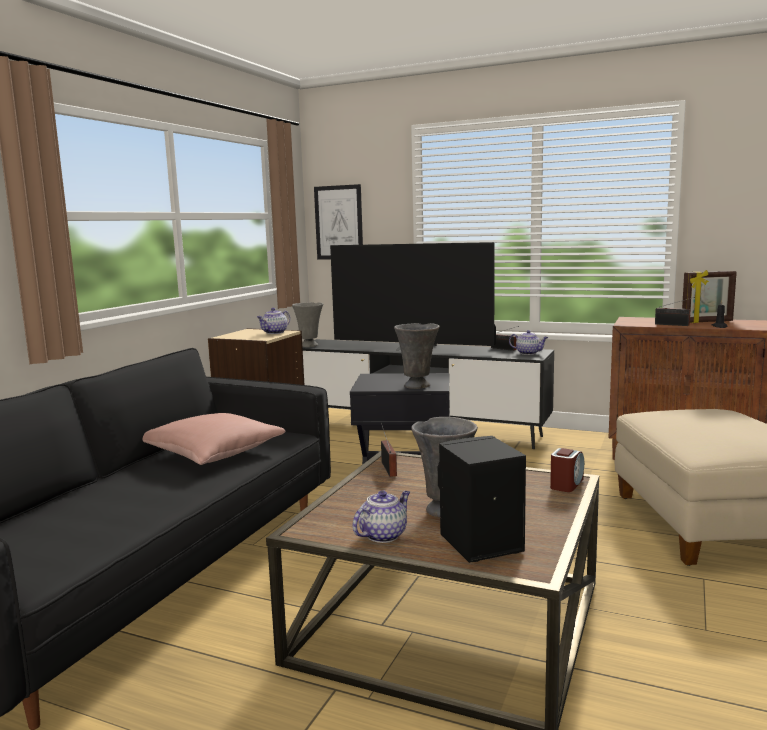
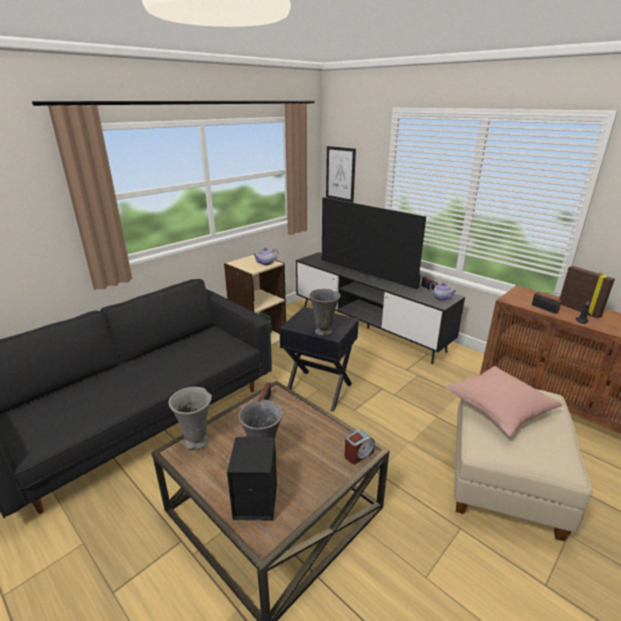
camera: 20 degrees right, 15 degrees up
(213, 454) = (190, 355): pink pillow -> pink pillow (498, 408)
(310, 346) = (308, 260): grey vase -> grey vase (197, 442)
(383, 535) = (210, 472): teapot -> none
(707, 322) = (579, 310): picture frame -> picture frame turned 135 degrees counterclockwise

